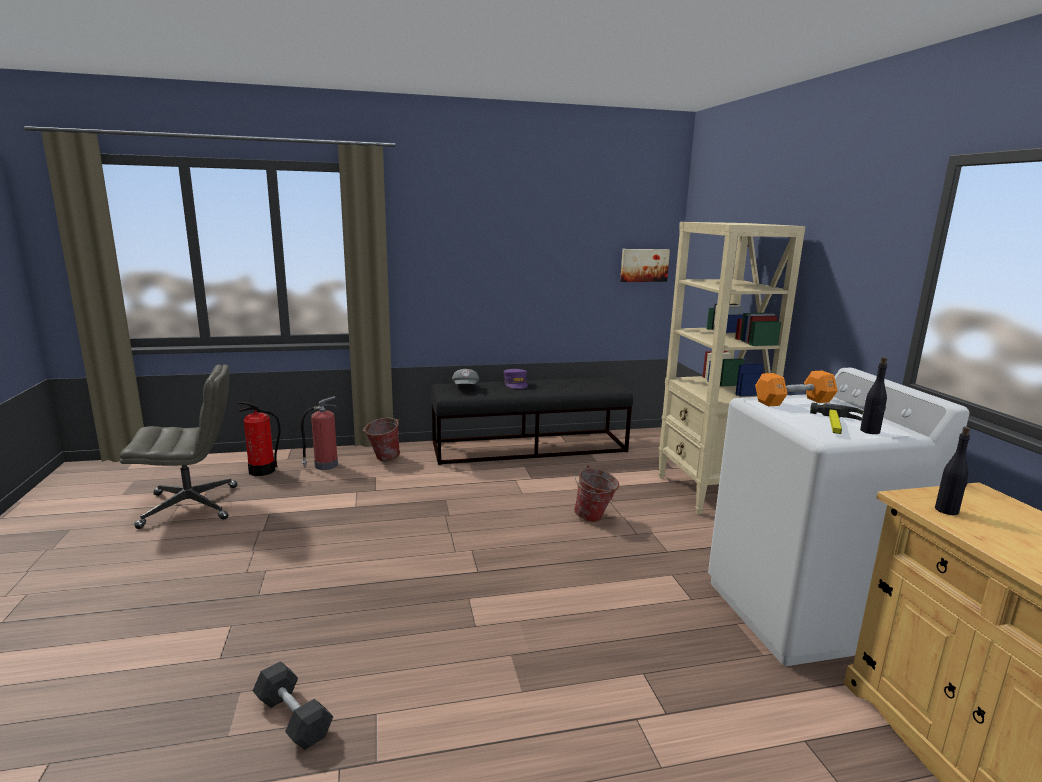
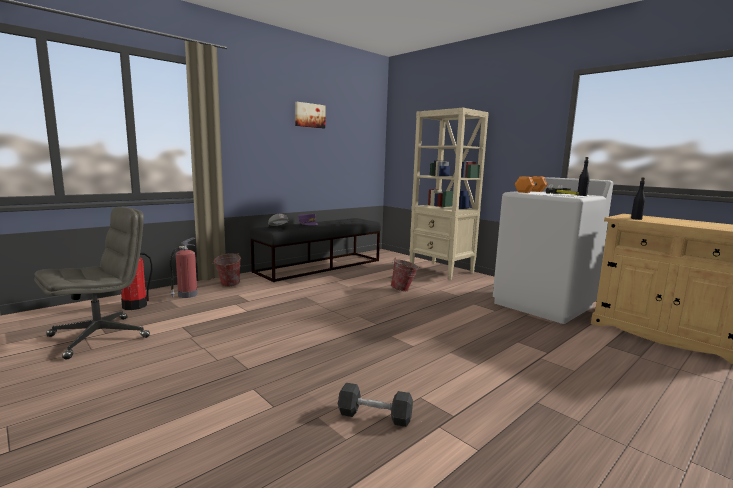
camera: 30 degrees left, 5 degrees down
(644, 265) = (368, 146): picture -> picture (309, 115)

